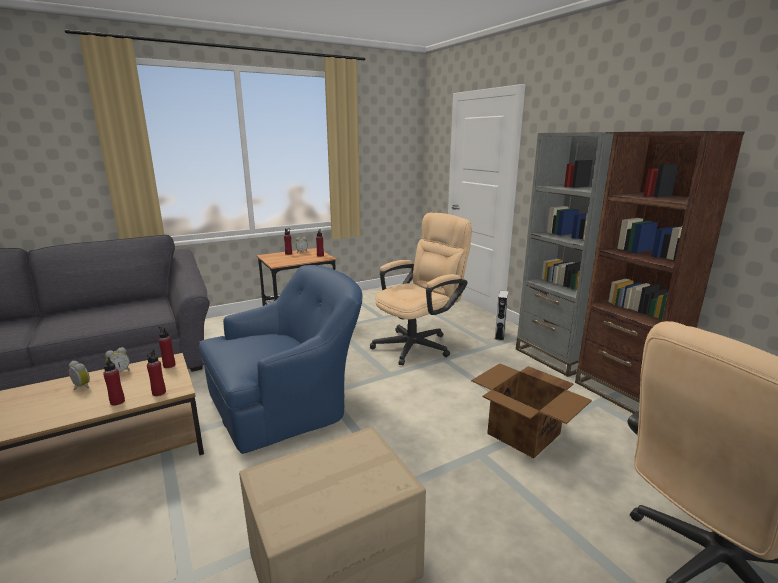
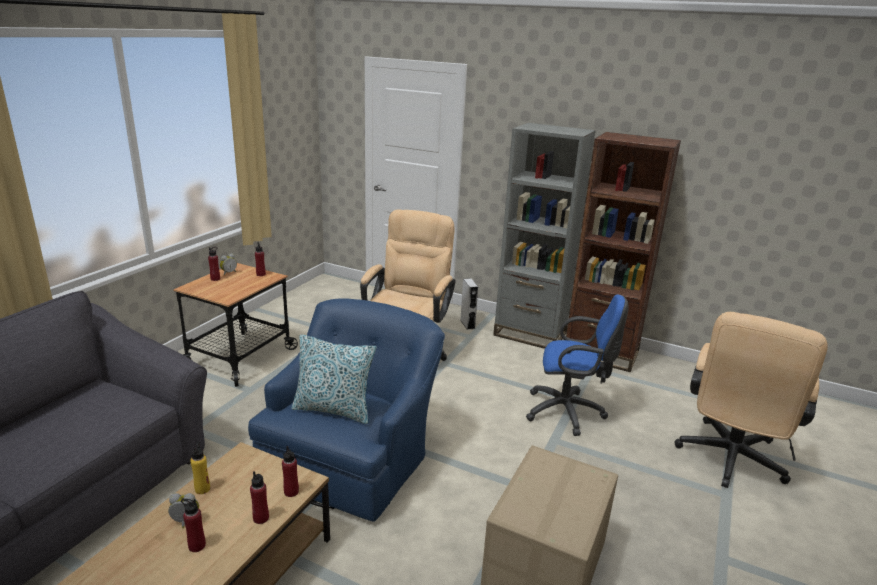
camera: 35 degrees left, 5 degrees up
(119, 372) = (202, 489): alarm clock -> yellow bottle
(169, 365) = (251, 461): red bottle -> red bottle (197, 546)
(253, 347) = (334, 410): none -> pillow
(524, 434) = (568, 412): cardboard box -> blue office chair

